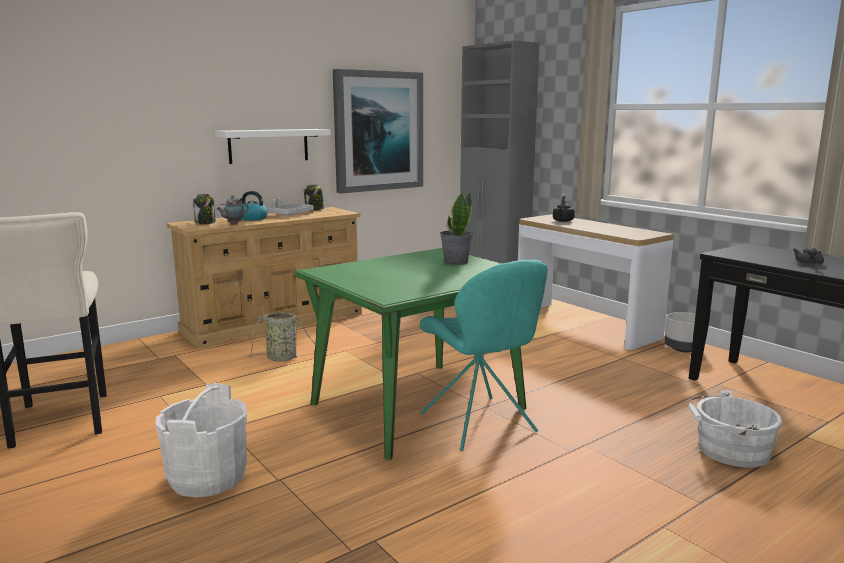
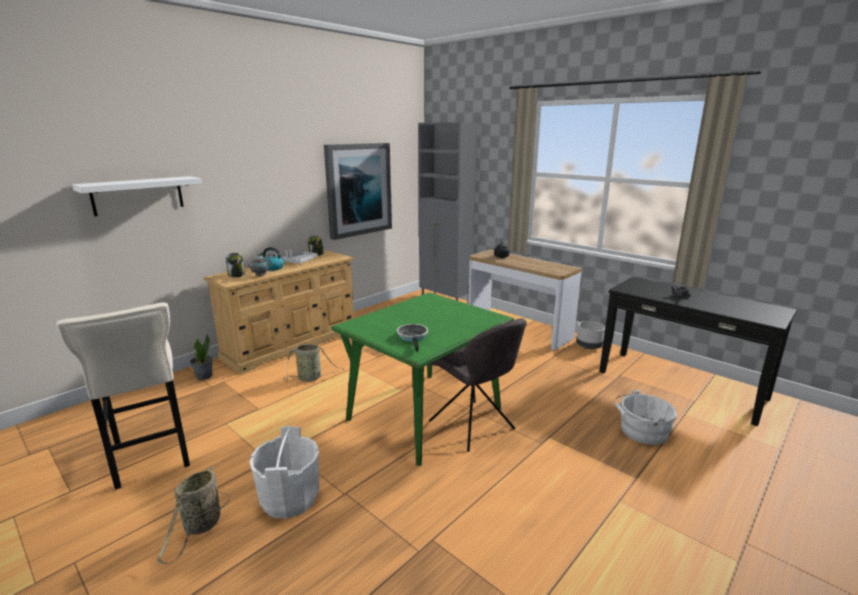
camera: 10 degrees left, 5 degrees up
(90, 495) = (201, 526): none -> basket
(268, 145) = (278, 208): white shelf -> white shelf (138, 195)
(392, 284) = (413, 337): none -> frying pan
(455, 262) = (447, 308): potted plant -> potted plant (204, 376)
(479, 425) = (473, 427): turquoise chair -> grey chair

